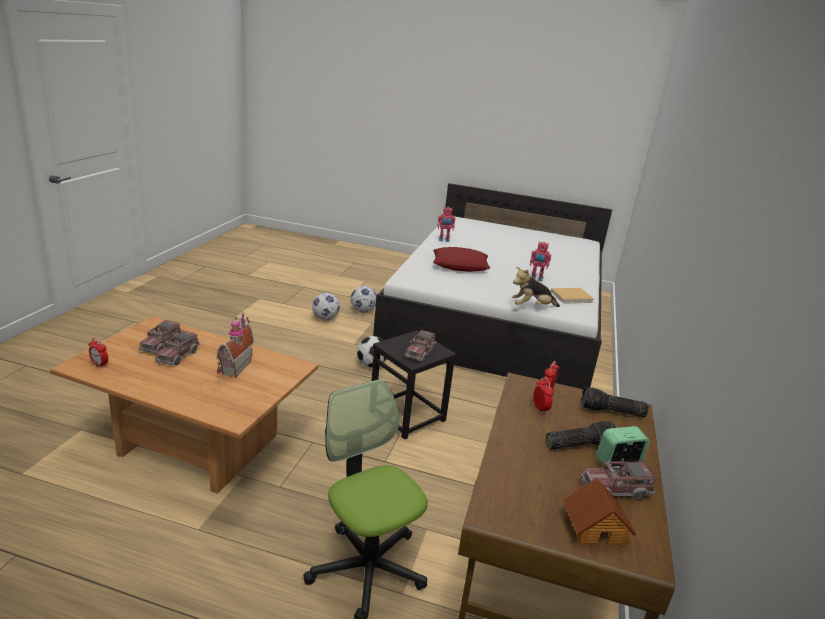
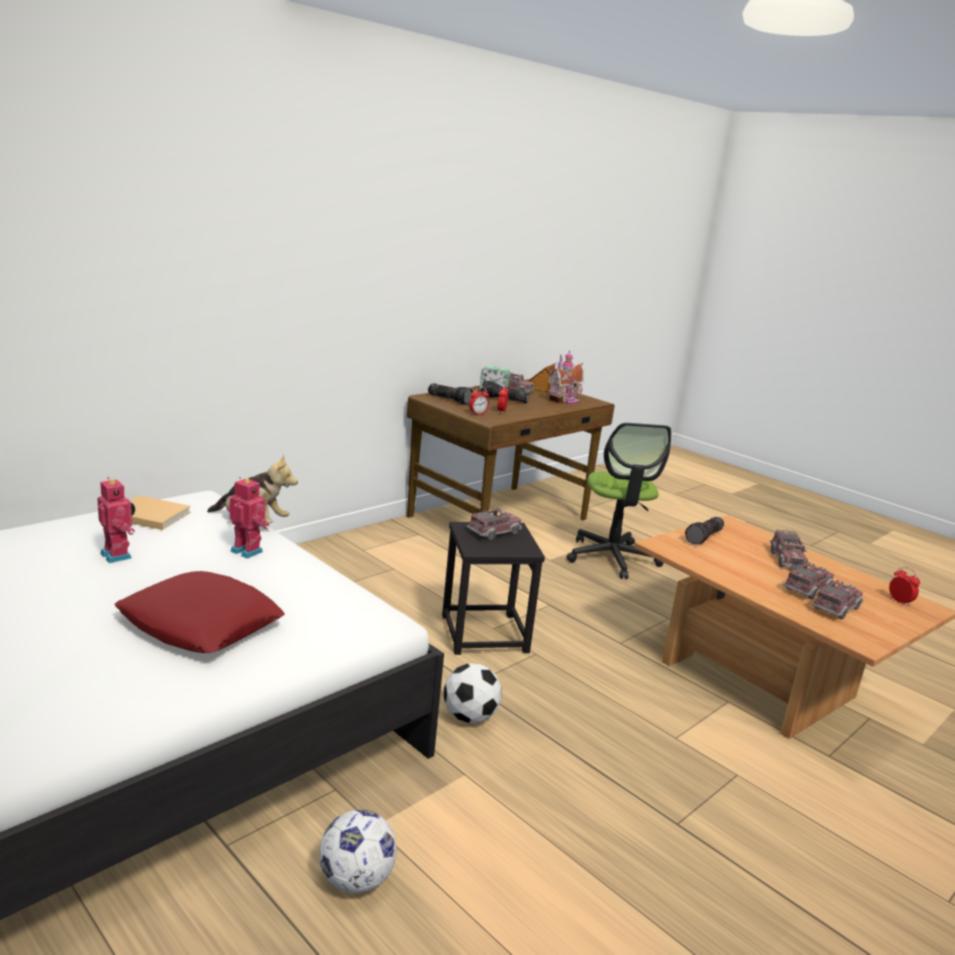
camera: 150 degrees left, 5 degrees down
(186, 383) = (787, 560): none -> toy truck
(233, 368) = (736, 561): toy house -> toy house (565, 400)
(261, 387) = (705, 537): none -> flashlight
(325, 318) = (476, 879): football -> none
(444, 240) = (57, 724): toy robot -> toy robot (248, 551)

